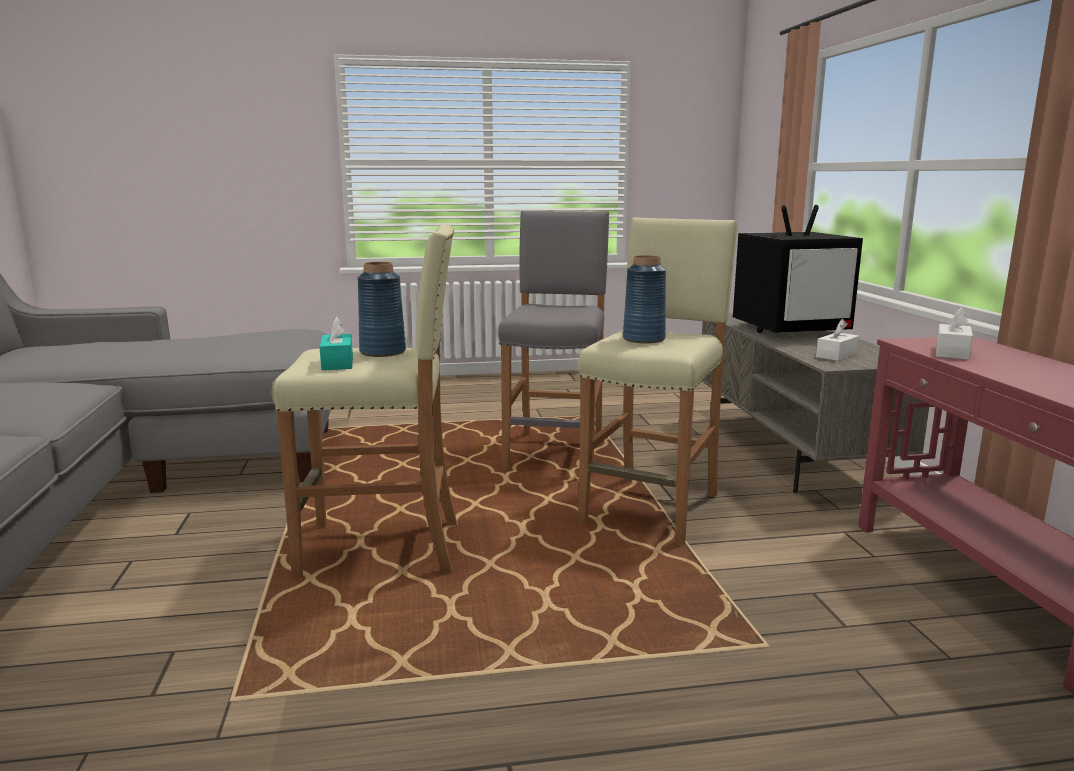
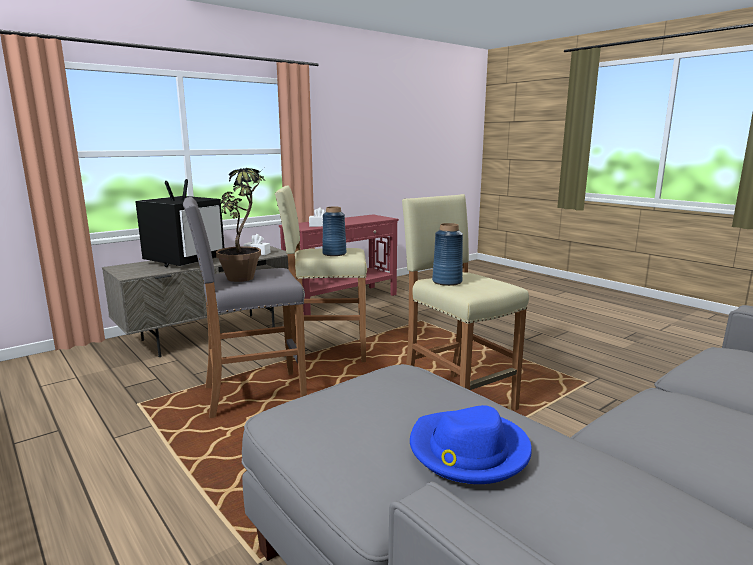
camera: 120 degrees left, 0 degrees up
(167, 340) = (468, 451): none -> blue hat
(337, 363) = (485, 283): turquoise tissue box -> none
(565, 309) = (246, 276): none -> potted plant
(791, 330) = (185, 261): television -> television turned 75 degrees clockwise

